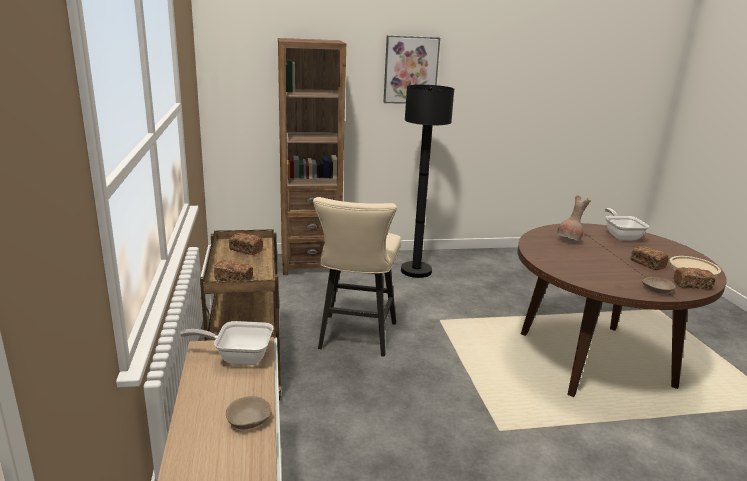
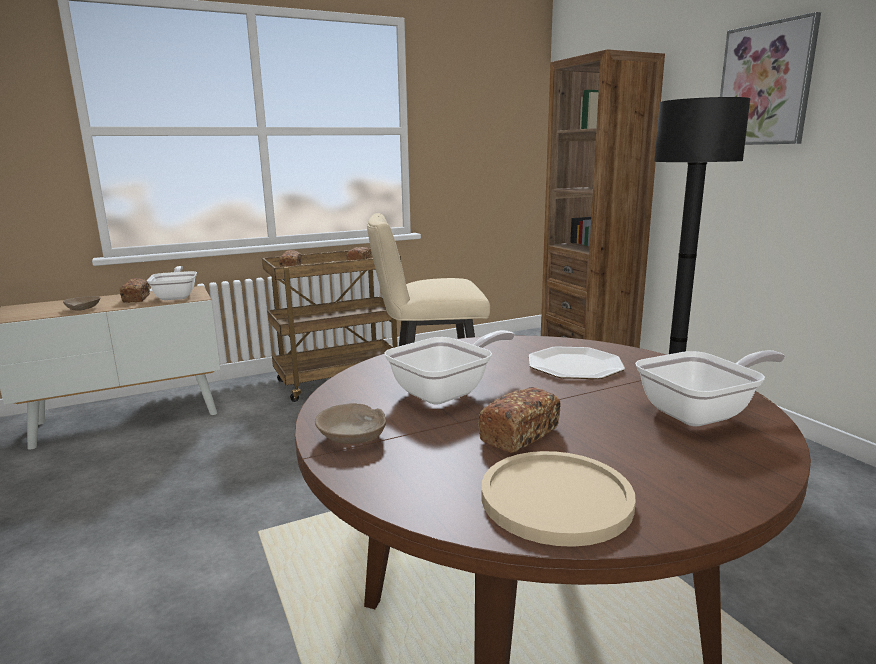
camera: 75 degrees right, 5 degrees down
(569, 240) = (575, 365): brown vase -> plate
(604, 267) = (448, 391): none -> frying pan
(692, 285) = (416, 483): bread -> bread (136, 298)

